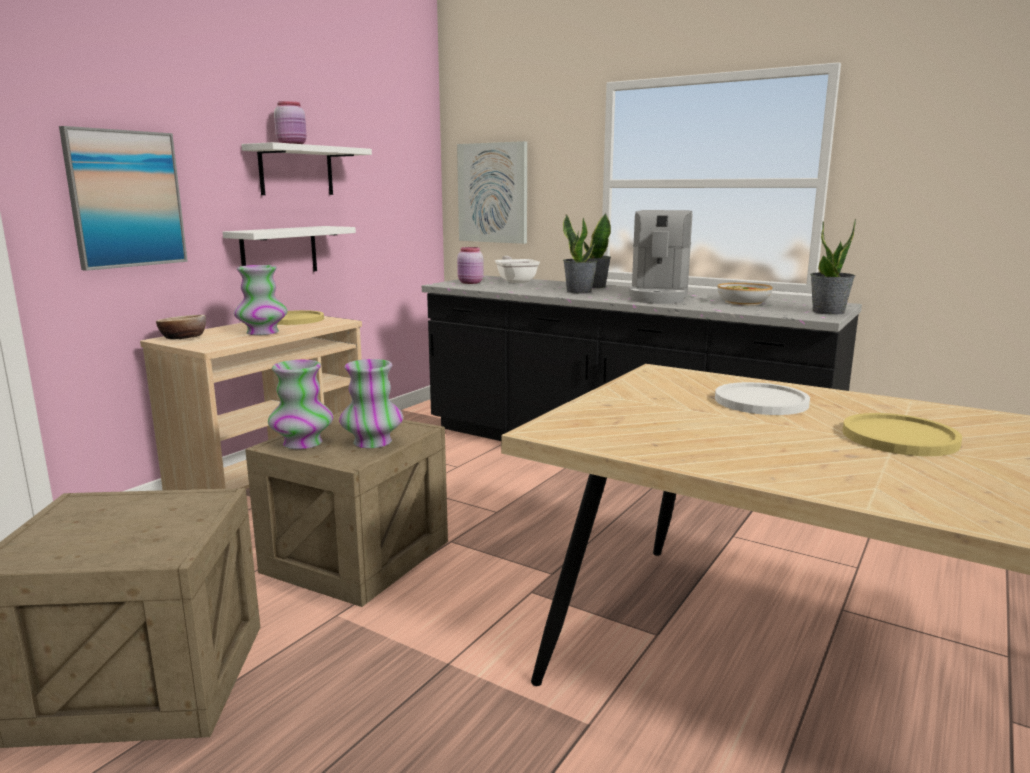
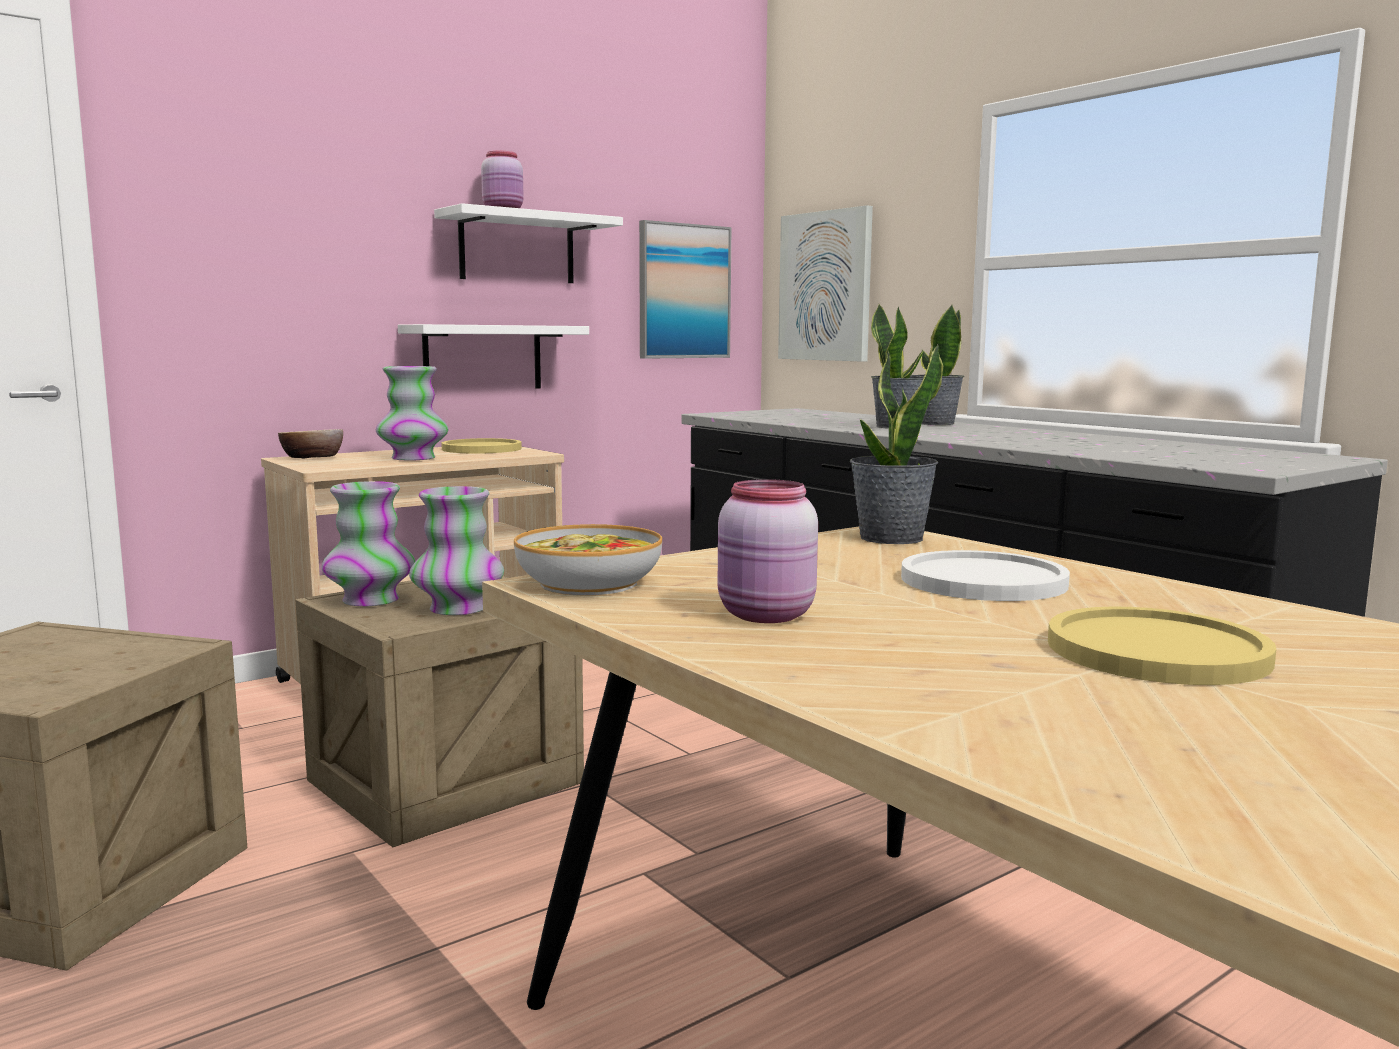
camera: 20 degrees right, 5 degrees down
(126, 199) = (262, 275): picture -> picture (683, 291)
(470, 283) = (756, 414): pink jar -> pink jar (766, 616)
(516, 281) = (829, 414): frying pan -> none
(659, 296) = (1014, 436): coffee machine -> none
(743, 302) = (1150, 448): bowl -> bowl (590, 583)
(828, 312) = (1287, 464): potted plant -> potted plant (891, 538)

